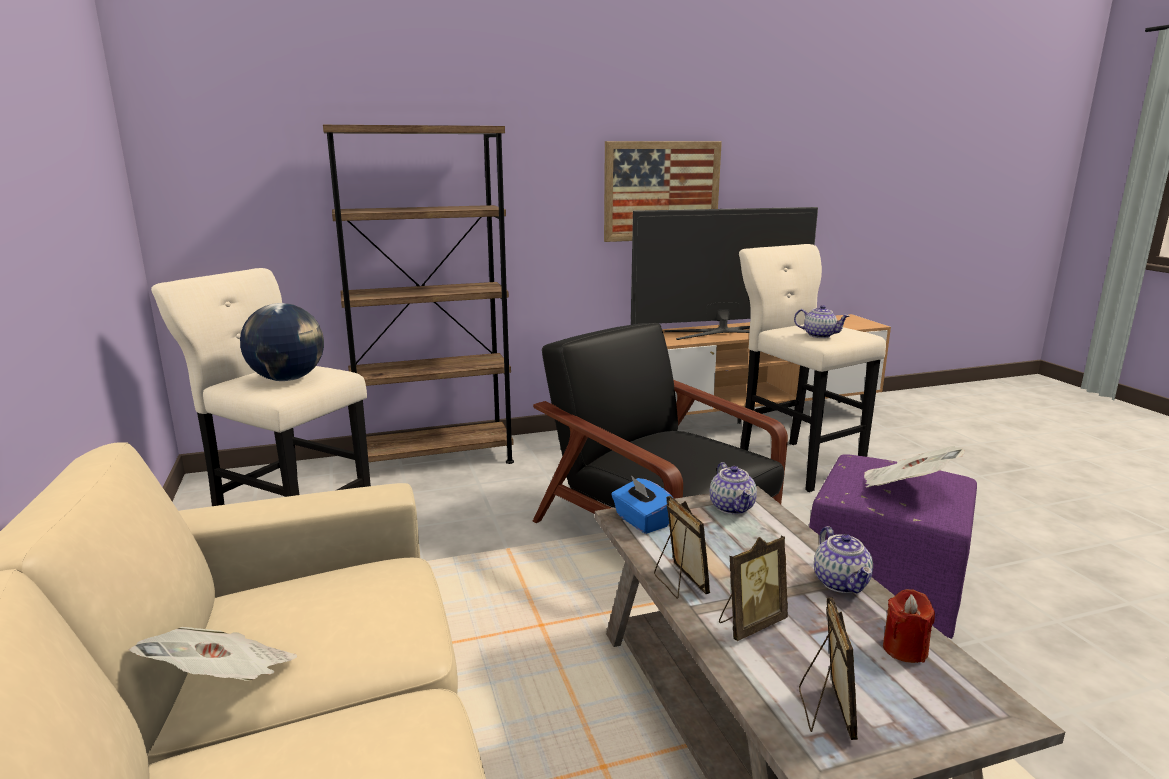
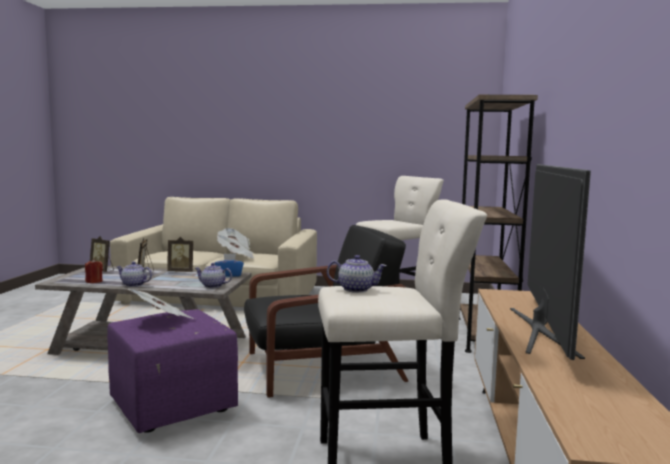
camera: 115 degrees right, 10 degrees down
(287, 379) = (385, 221): globe -> none
(393, 608) = (237, 257): none -> newspaper
(662, 191) = (592, 146): picture -> none
(820, 335) = (356, 289): teapot -> teapot turned 135 degrees counterclockwise

